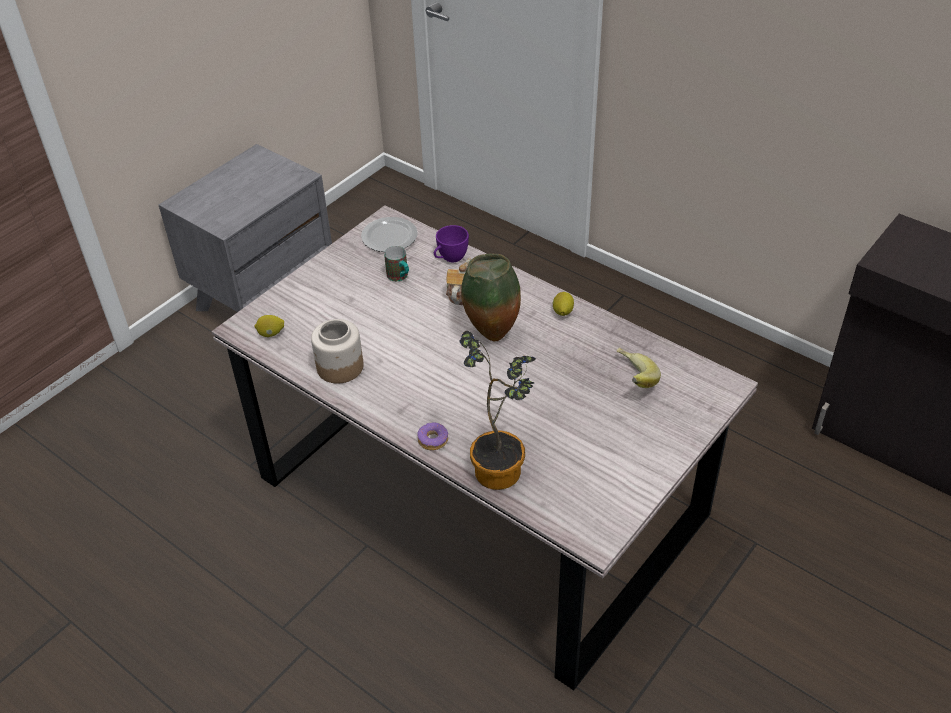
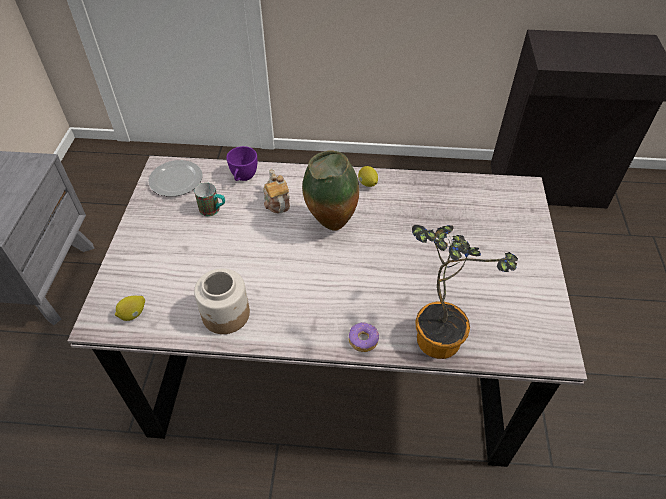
camera: 35 degrees left, 5 degrees up
(632, 380) = (463, 213): banana -> none

